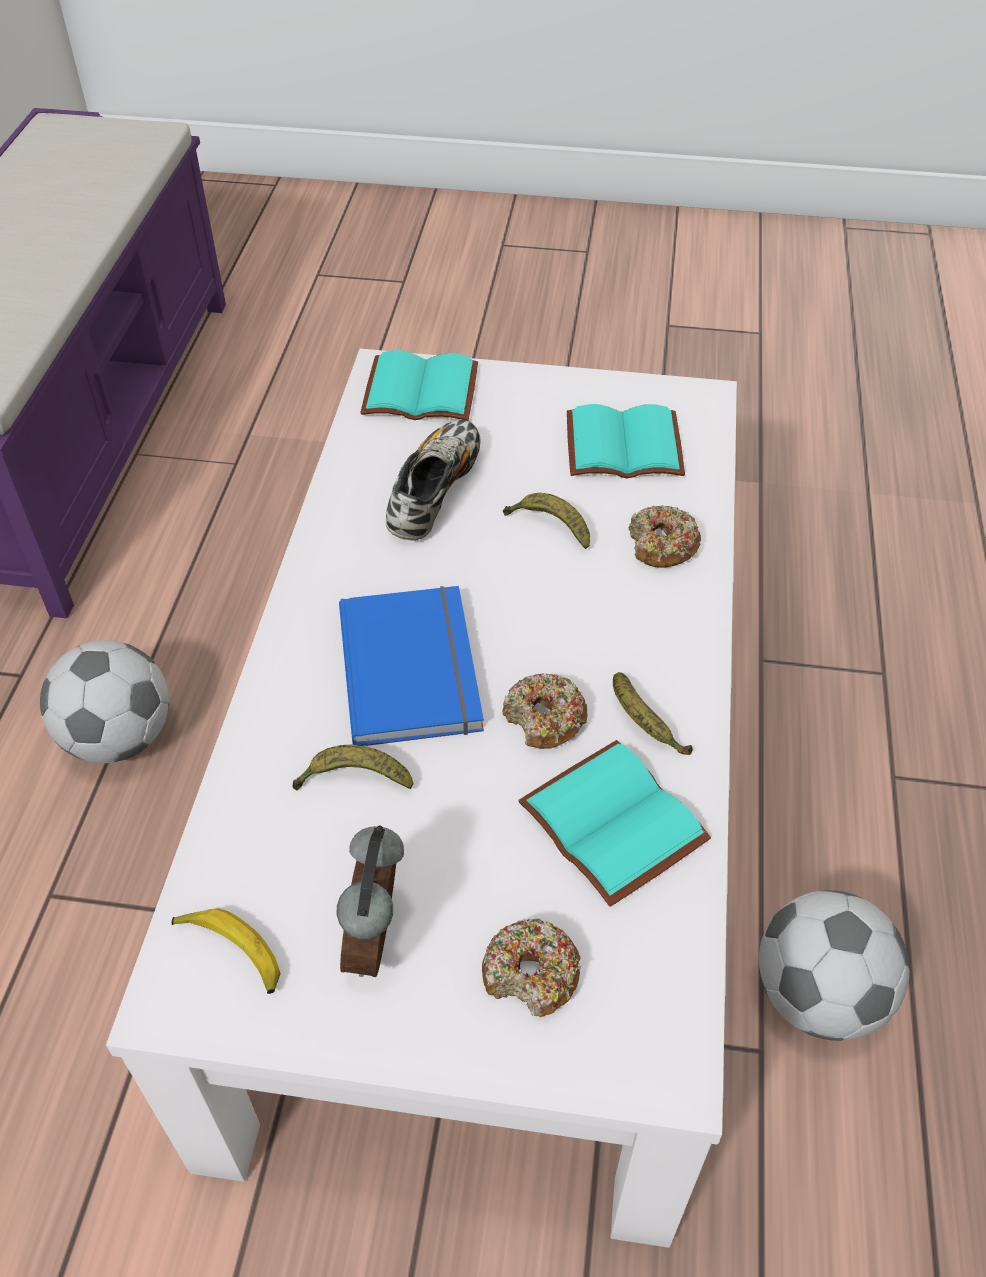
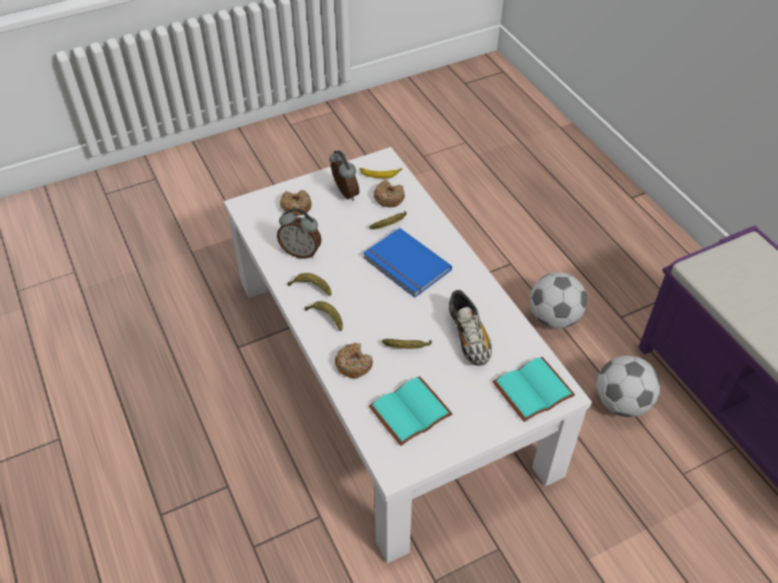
camera: 145 degrees right, 0 degrees up
(544, 720) = (346, 272): donut -> donut (389, 198)
(607, 823) = (301, 252): turquoise book -> alarm clock
(654, 647) = (326, 318): none -> banana
(818, 996) = (225, 375): football -> football (621, 403)

